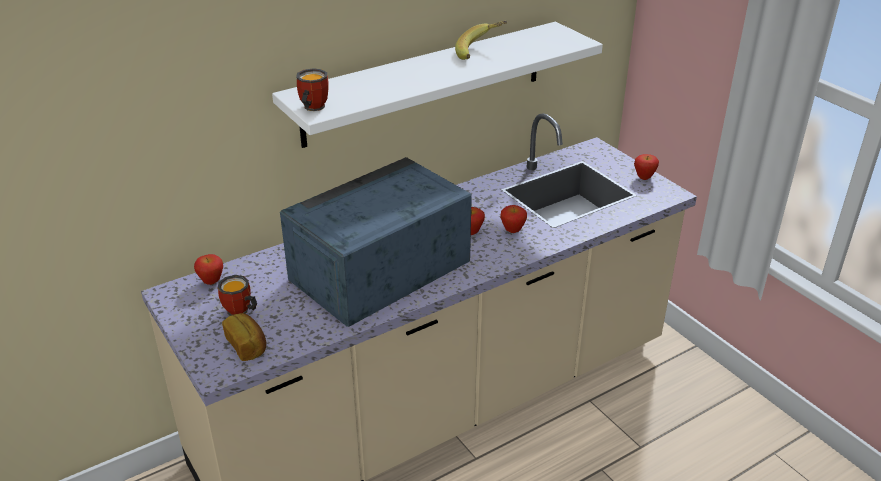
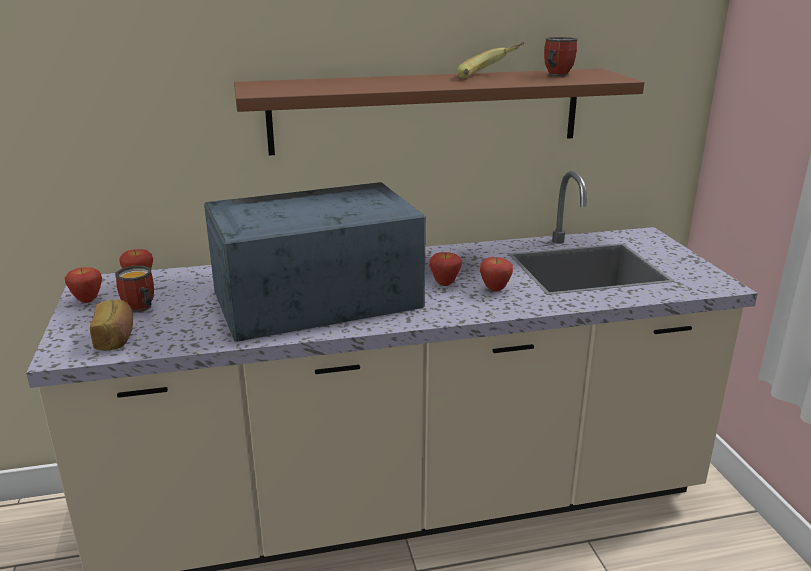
camera: 20 degrees right, 10 degrees down
(311, 108) = (256, 90): mug -> mug (555, 75)
(426, 83) = (427, 111): white shelf -> brown shelf
(644, 178) = (693, 267): apple -> apple (87, 300)

